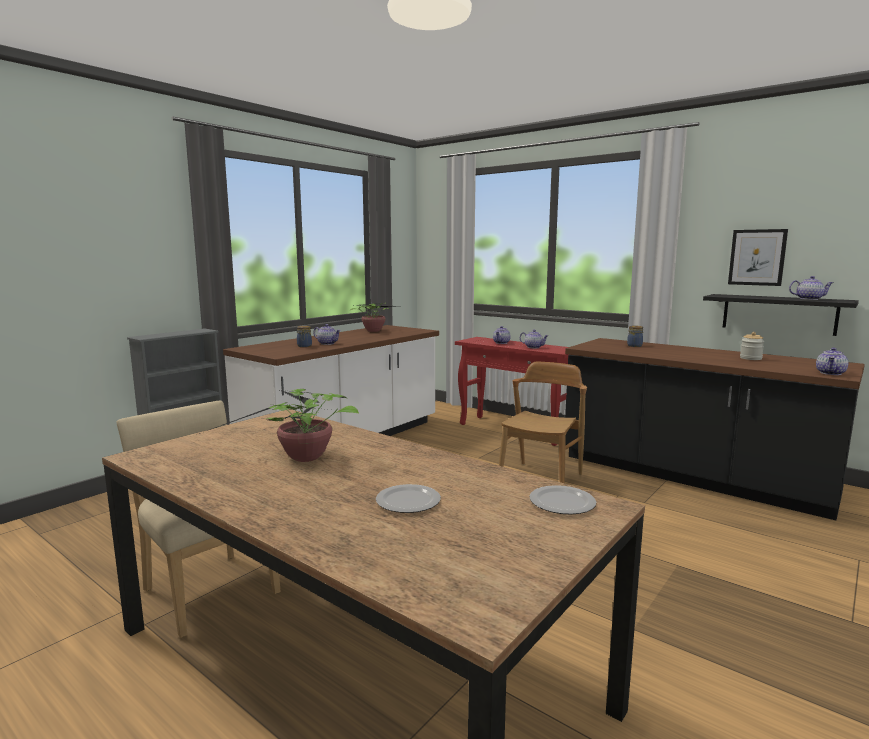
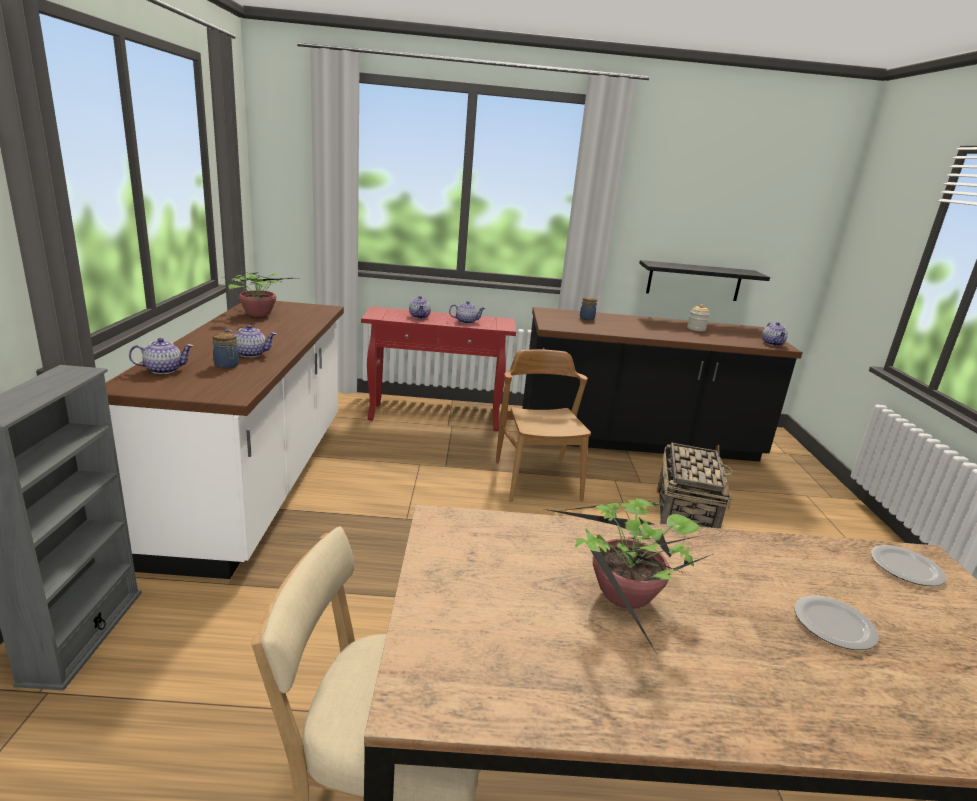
camera: 40 degrees left, 10 degrees up
(654, 533) = (684, 515): none -> basket
(757, 257) = (682, 226): picture -> none
(809, 299) = (727, 270): teapot -> teapot (164, 370)

